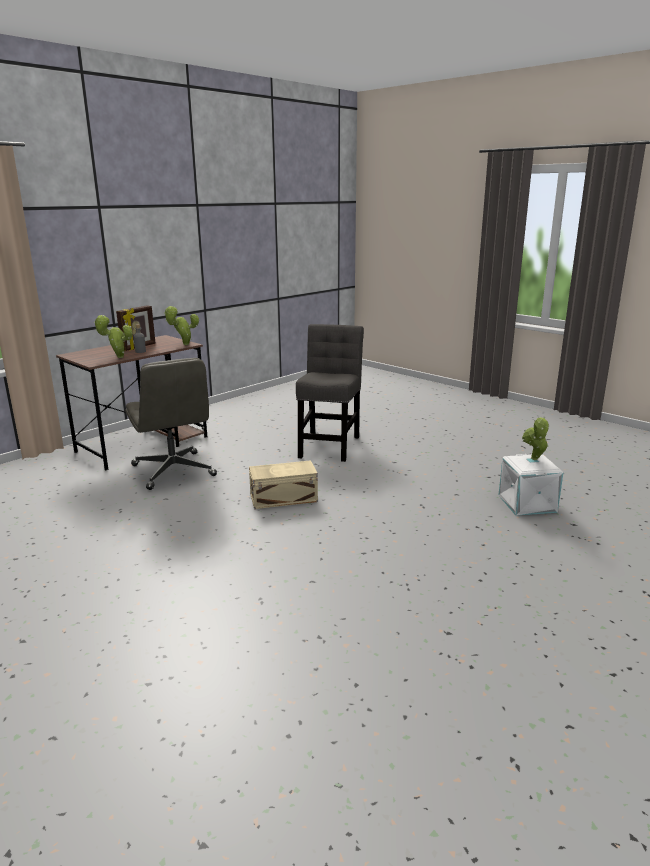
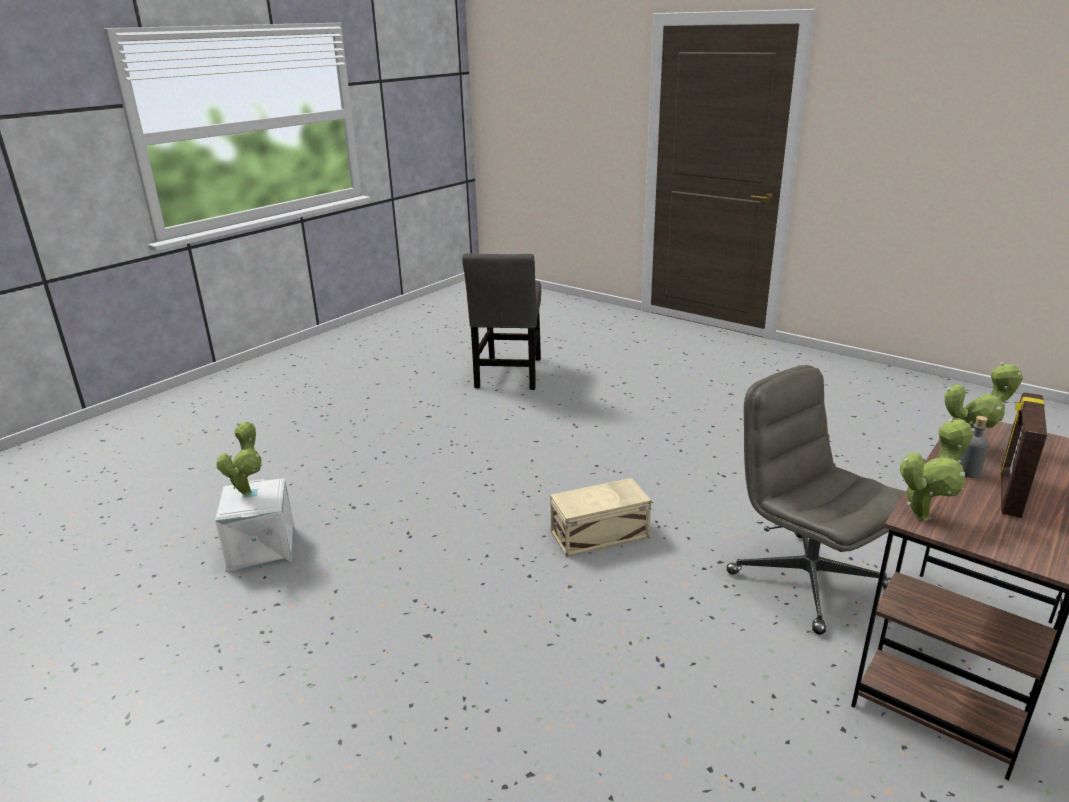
camera: 175 degrees right, 5 degrees up
(329, 445) = (558, 690): grey chair -> grey chair (509, 375)

